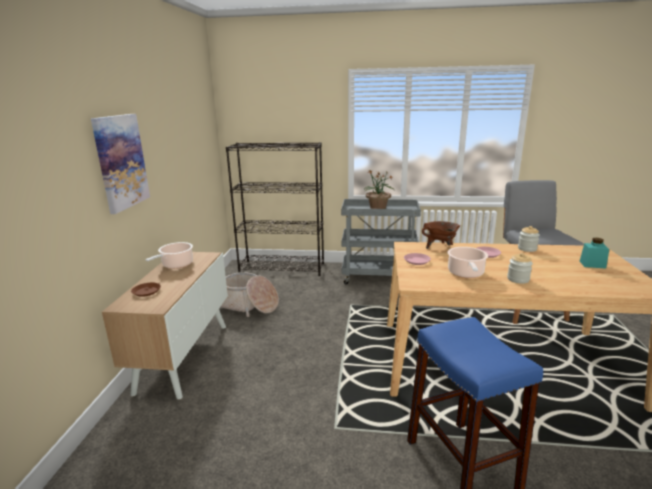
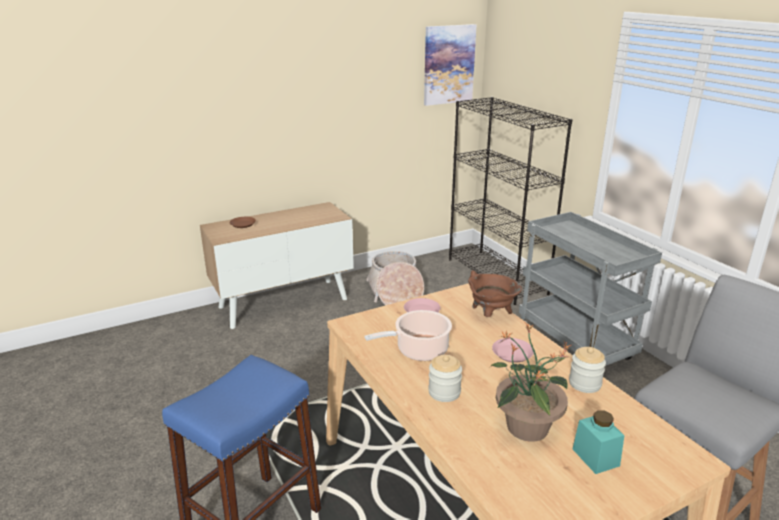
camera: 55 degrees right, 5 degrees up
(121, 162) = (263, 100): picture -> picture (448, 64)
(176, 265) = (302, 213): cooking pot -> none
(378, 208) = (589, 242): potted plant -> potted plant (526, 428)

